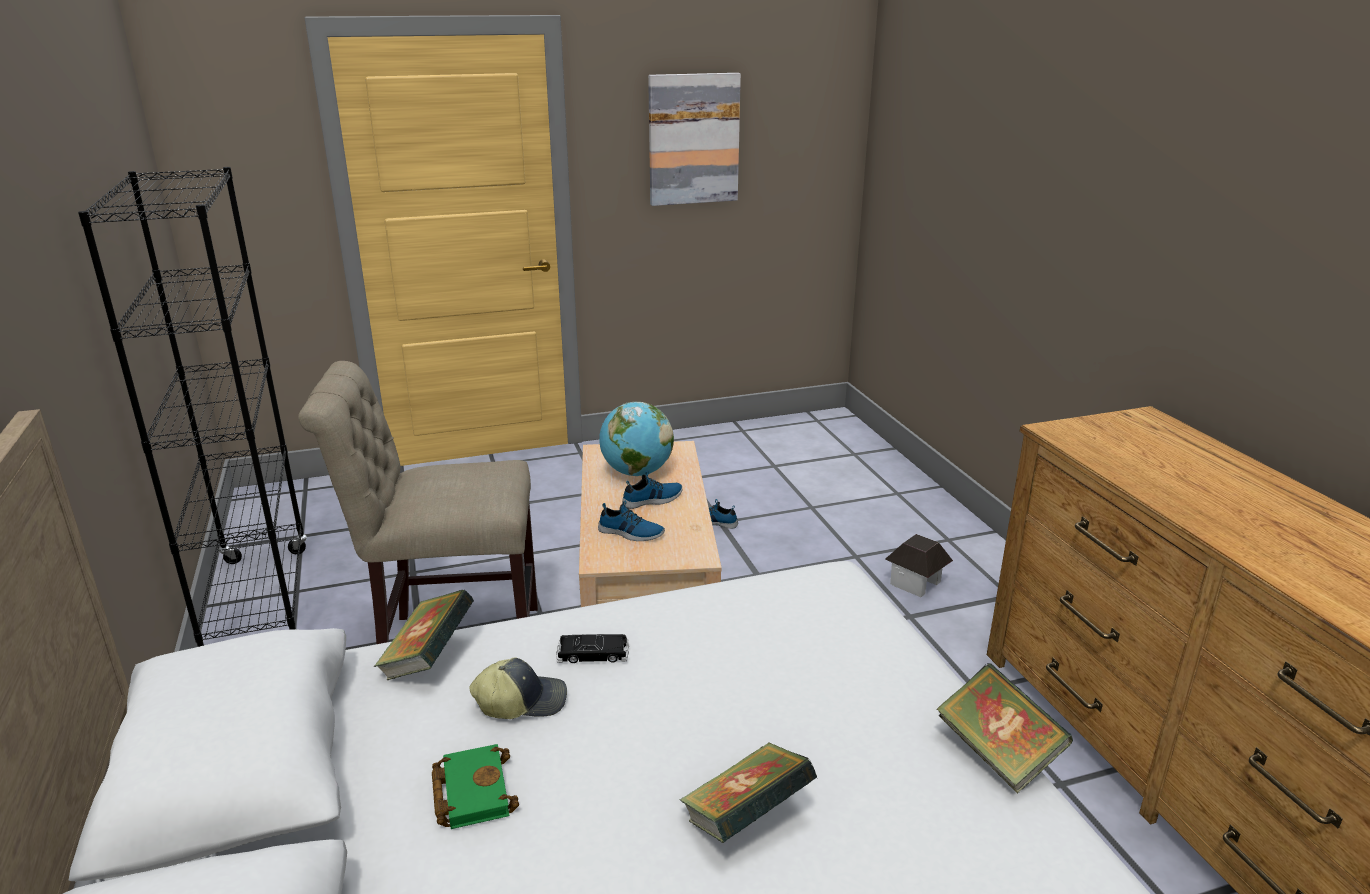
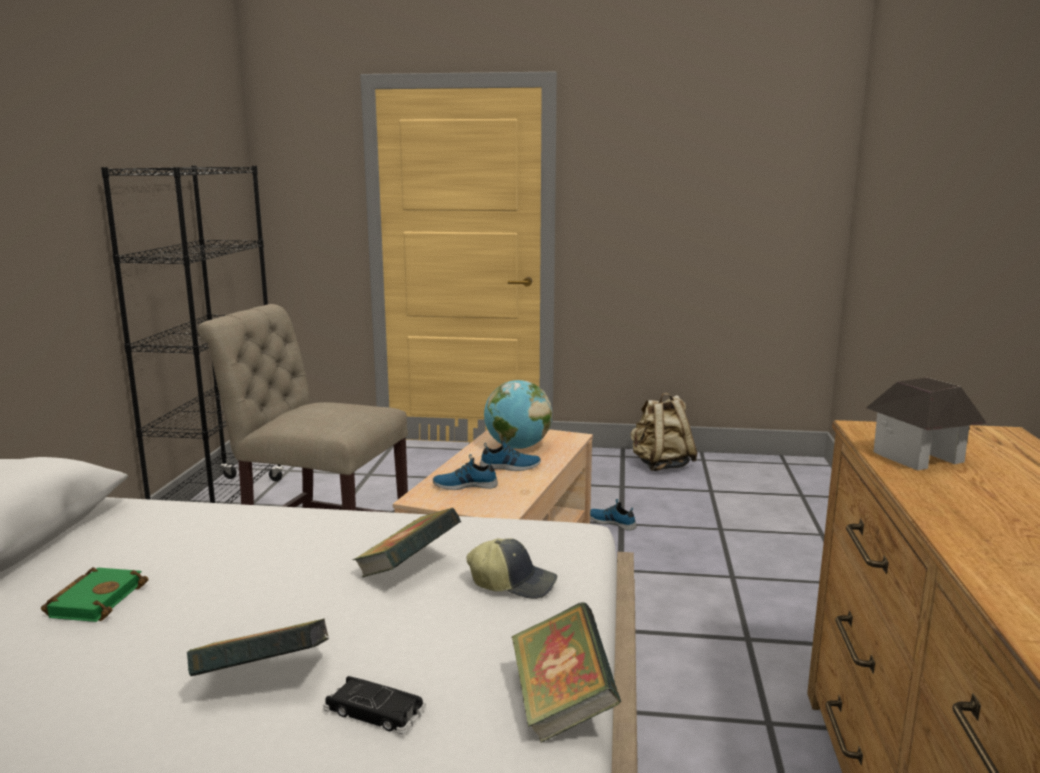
camera: 25 degrees right, 10 degrees down
(428, 659) = (180, 514): book -> book (408, 569)
(522, 701) = (205, 555): cap -> cap (513, 583)
(593, 654) = (297, 538): black toy car -> black toy car (374, 712)
(630, 533) = (465, 485): shoe -> shoe turned 135 degrees clockwise
(693, 139) = (671, 180): picture -> none
(708, 445) = (661, 465): none -> beige backpack
(915, 583) = (778, 612): toy house -> toy house (918, 457)

